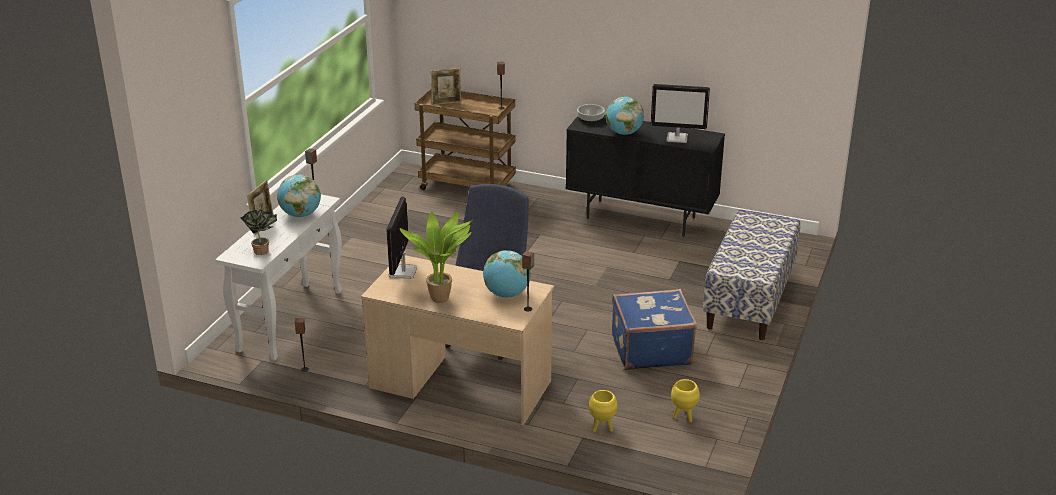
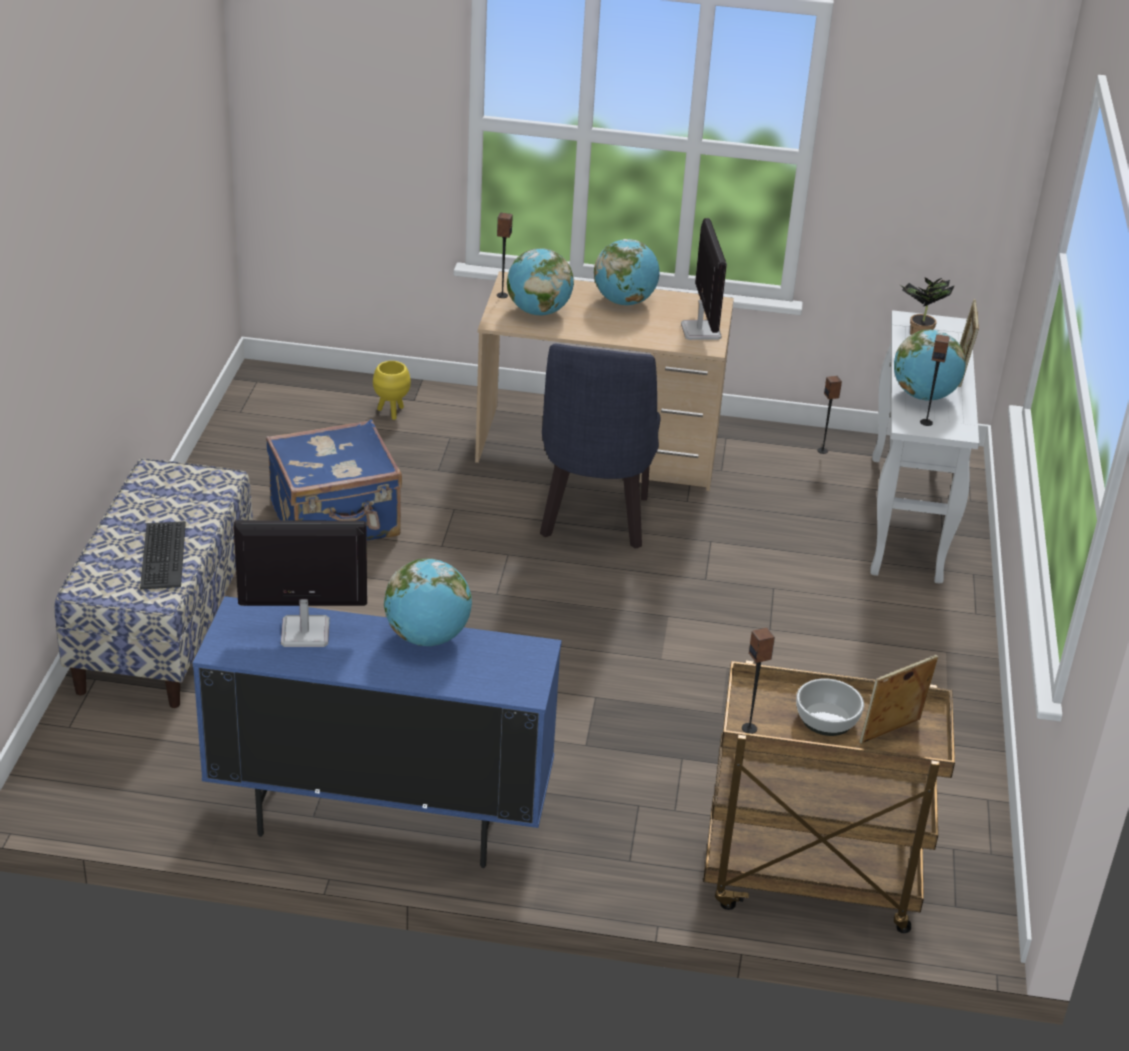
camera: 165 degrees right, 5 degrees up
(441, 297) = (624, 302): potted plant -> globe
(590, 119) = (516, 679): bowl -> bowl (827, 718)
(641, 218) = (380, 819): black cabinet -> blue cabinet
(683, 417) = (284, 433): yellow planter -> none
(749, 233) = (162, 556): none -> keyboard

